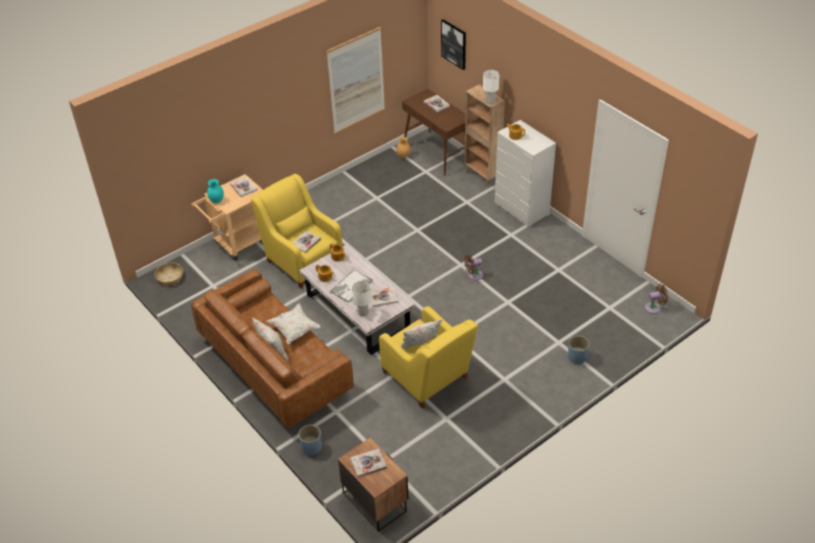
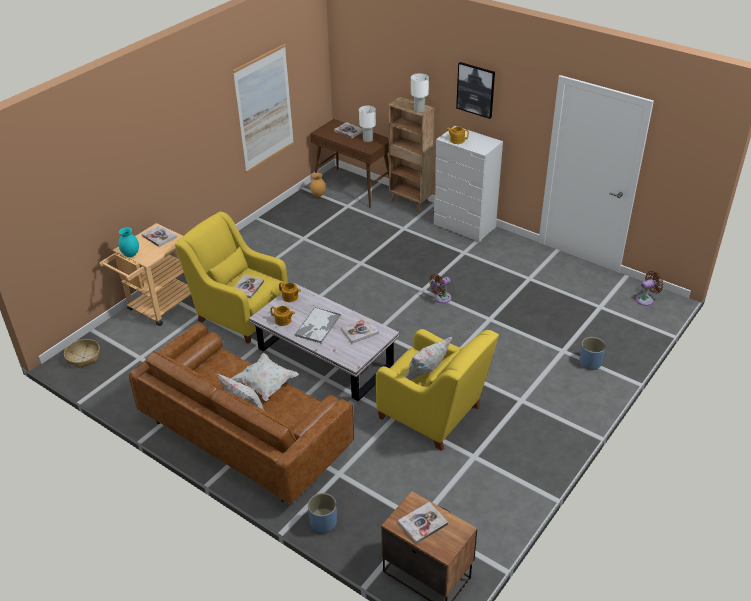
camera: 15 degrees left, 5 degrees down
(362, 312) = (342, 351): white table lamp -> white table lamp (367, 139)
(454, 44) = (364, 58): picture -> picture (476, 90)

